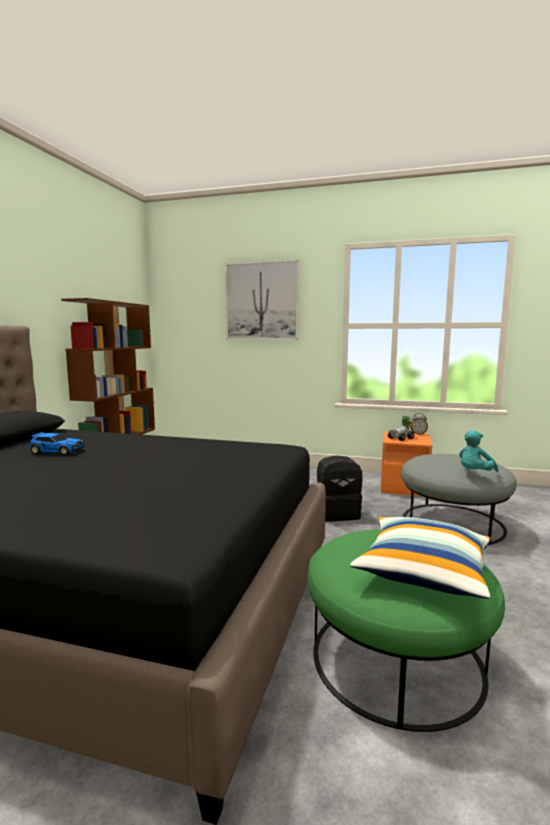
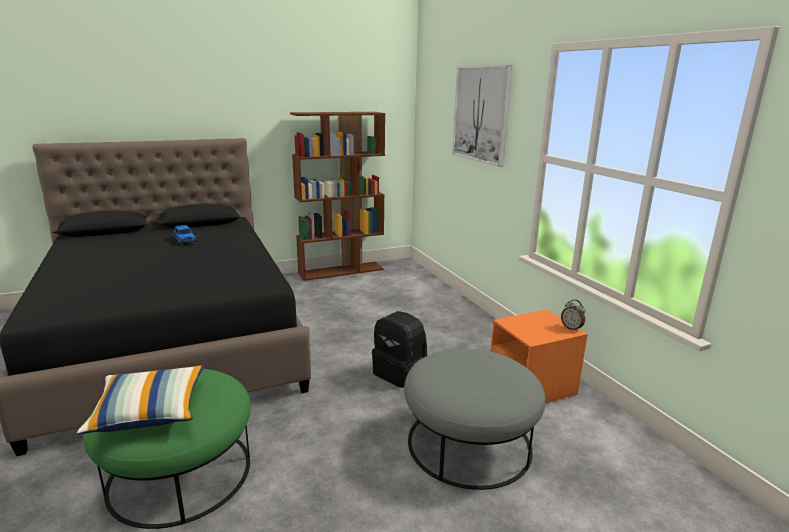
camera: 50 degrees right, 10 degrees up
(402, 438) = (530, 324): toy car -> none
(474, 473) = (443, 391): turquoise plush toy -> none

